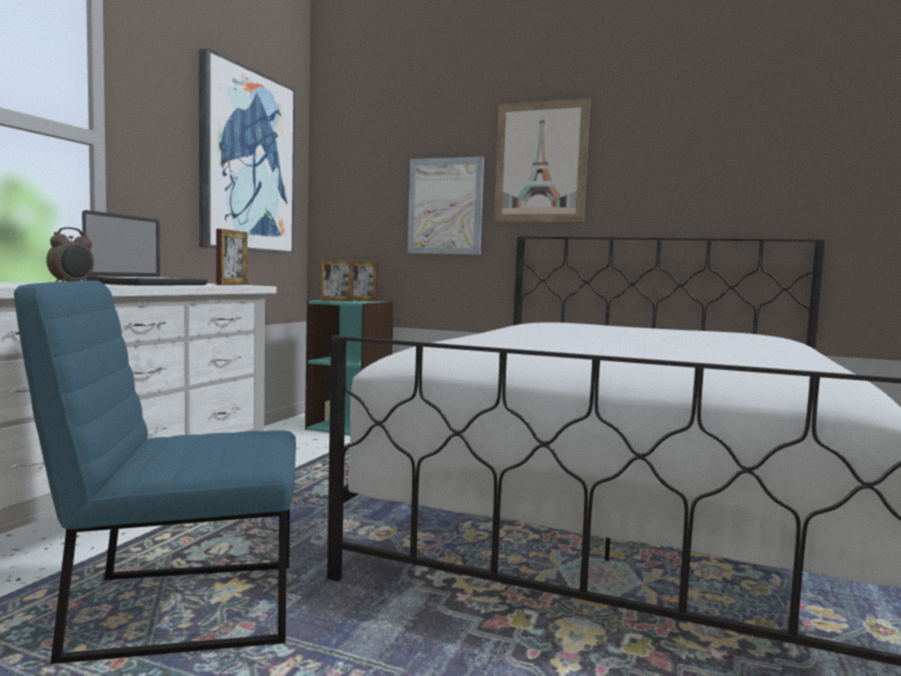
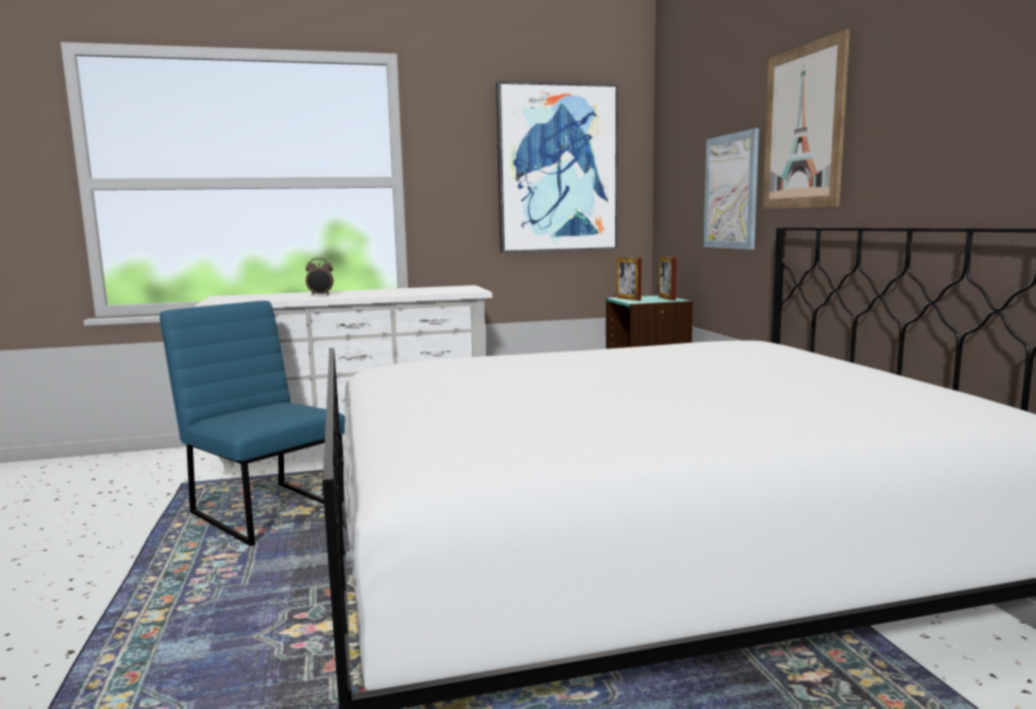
camera: 55 degrees right, 5 degrees up
(149, 284) = (386, 292): laptop -> none
(232, 284) = (465, 290): picture frame -> none

